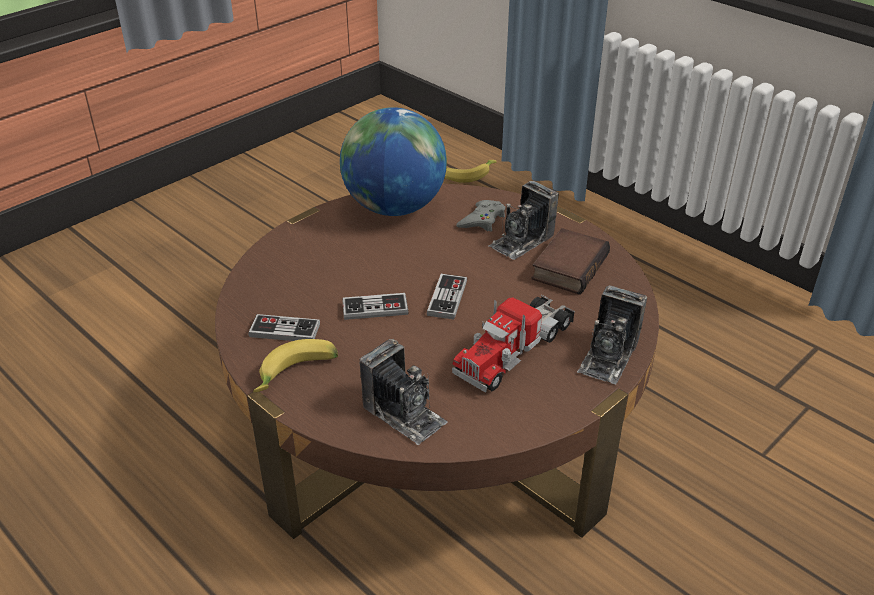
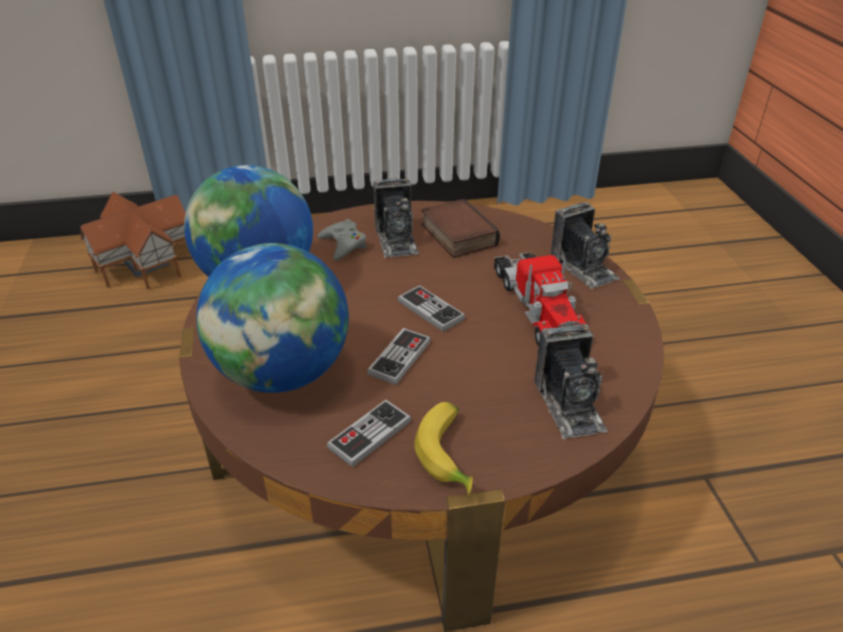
camera: 55 degrees left, 0 degrees up
(309, 267) = (283, 373): none -> globe
(404, 414) = (569, 404): camera -> camera turned 90 degrees clockwise
(468, 175) = (146, 261): banana -> toy house

